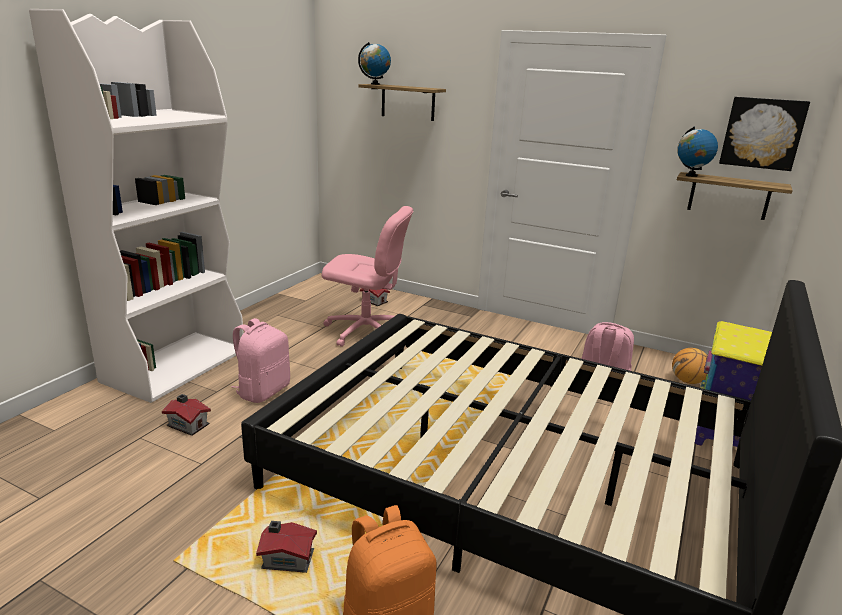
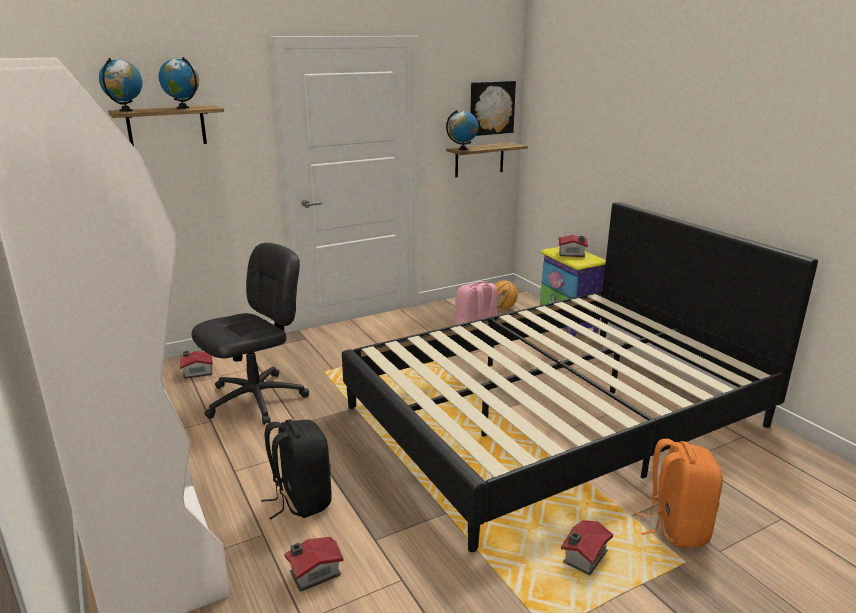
camera: 55 degrees left, 0 degrees up
(263, 391) = (301, 500): pink backpack -> black backpack
(366, 331) = (256, 399): pink office chair -> black office chair
(413, 87) = (183, 108): none -> globe
(744, 339) = (572, 254): none -> toy house

